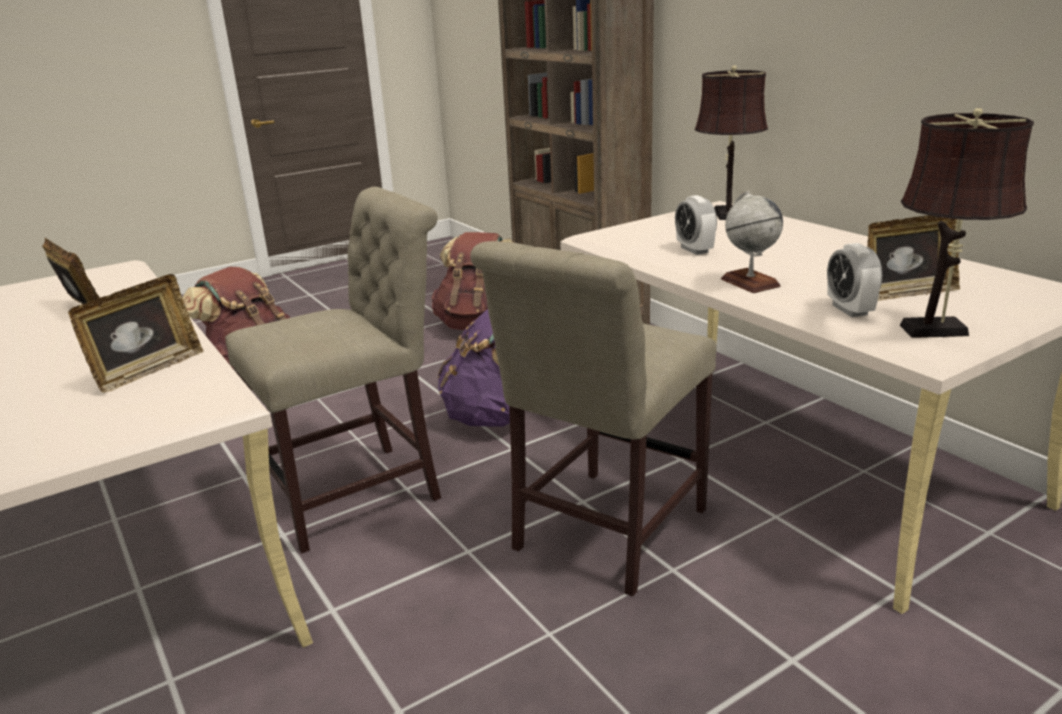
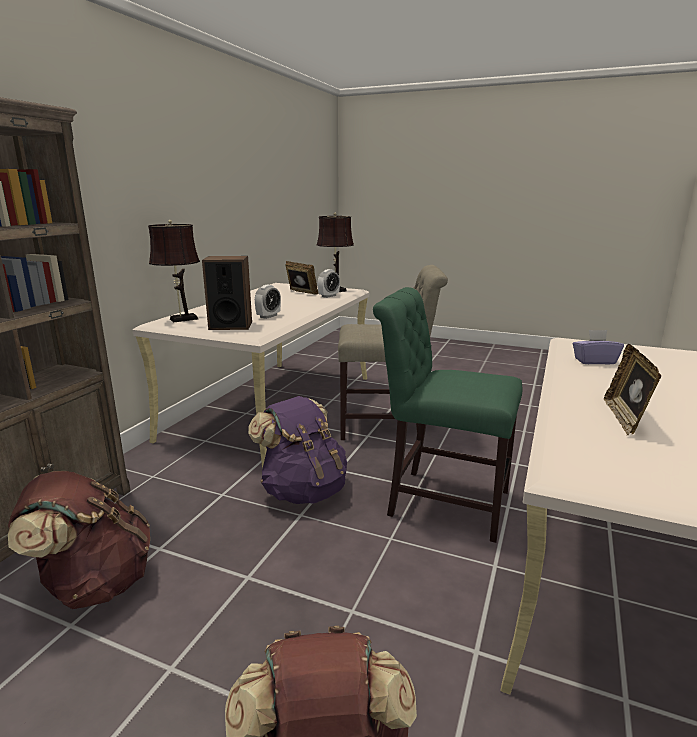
camera: 125 degrees left, 5 degrees down
(147, 371) = (594, 361): picture frame -> purple tissue box
(361, 492) = (441, 501): beige chair -> green chair
(658, 230) = (230, 325): none -> speaker
(749, 282) = (312, 306): globe -> none

